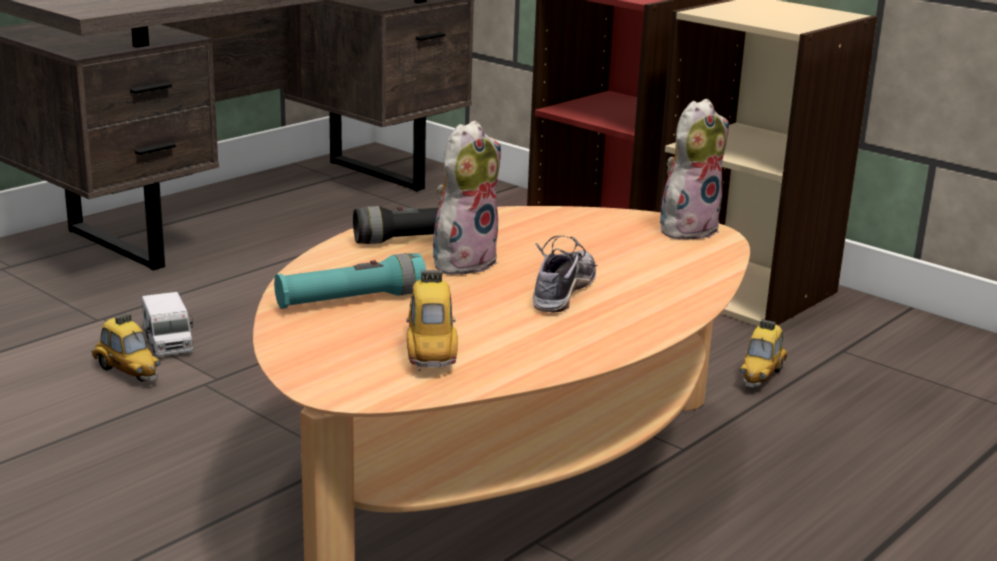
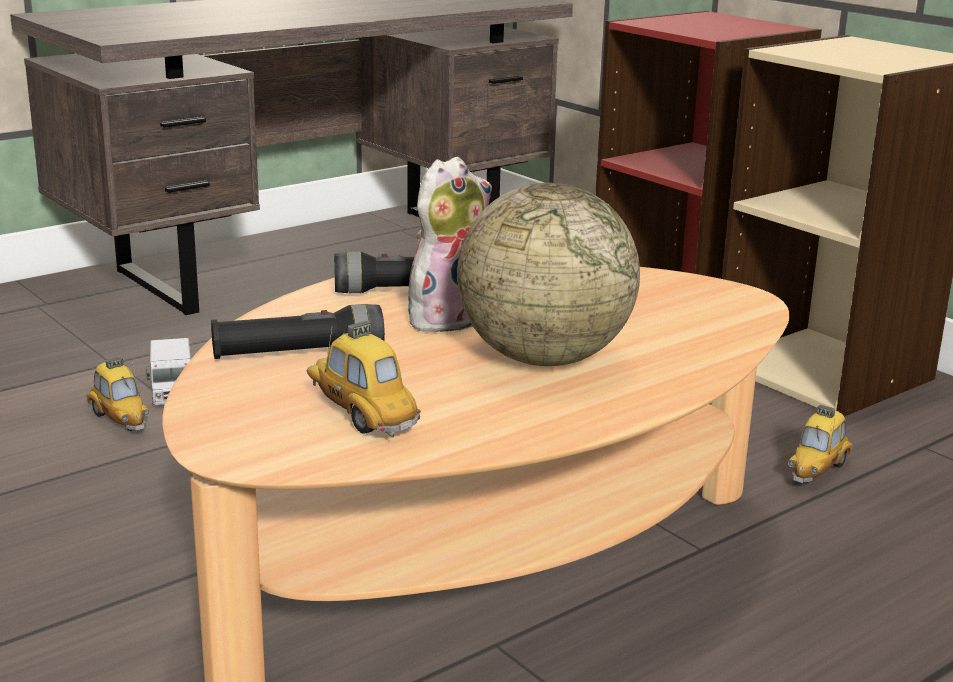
camera: 10 degrees right, 0 degrees up
(351, 300) = (298, 354): turquoise flashlight -> black flashlight
(430, 350) = (360, 415): toy car -> toy car turned 45 degrees counterclockwise
(562, 292) = (543, 358): shoe -> globe
(687, 228) = (721, 294): plush toy -> none

